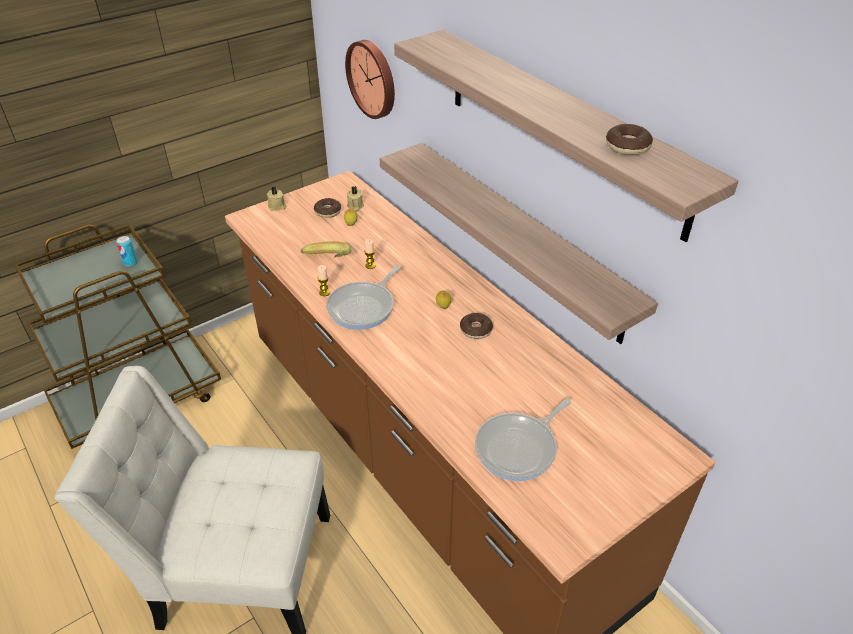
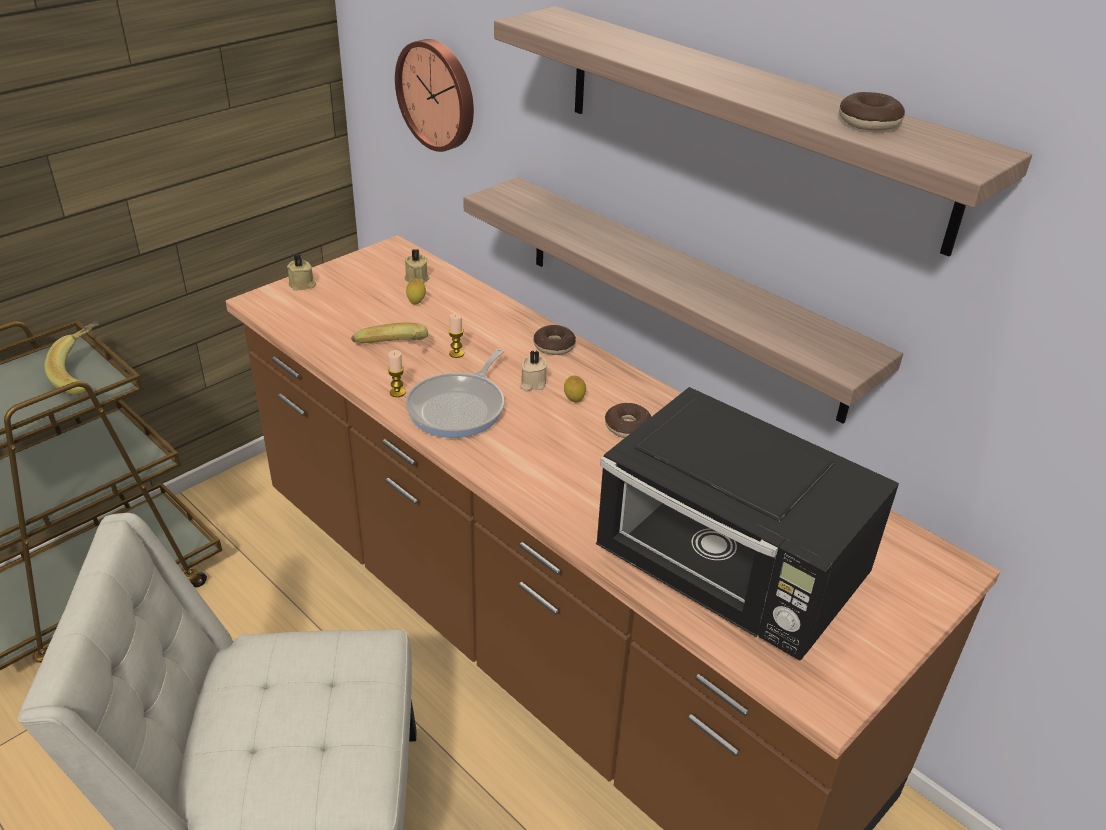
camera: 10 degrees left, 5 degrees down
(130, 262) = (85, 374): can -> banana
(327, 212) = (378, 288): donut -> donut (554, 346)
(417, 292) = (532, 383): none -> beige candle
(519, 448) = (730, 577): frying pan -> black microwave

